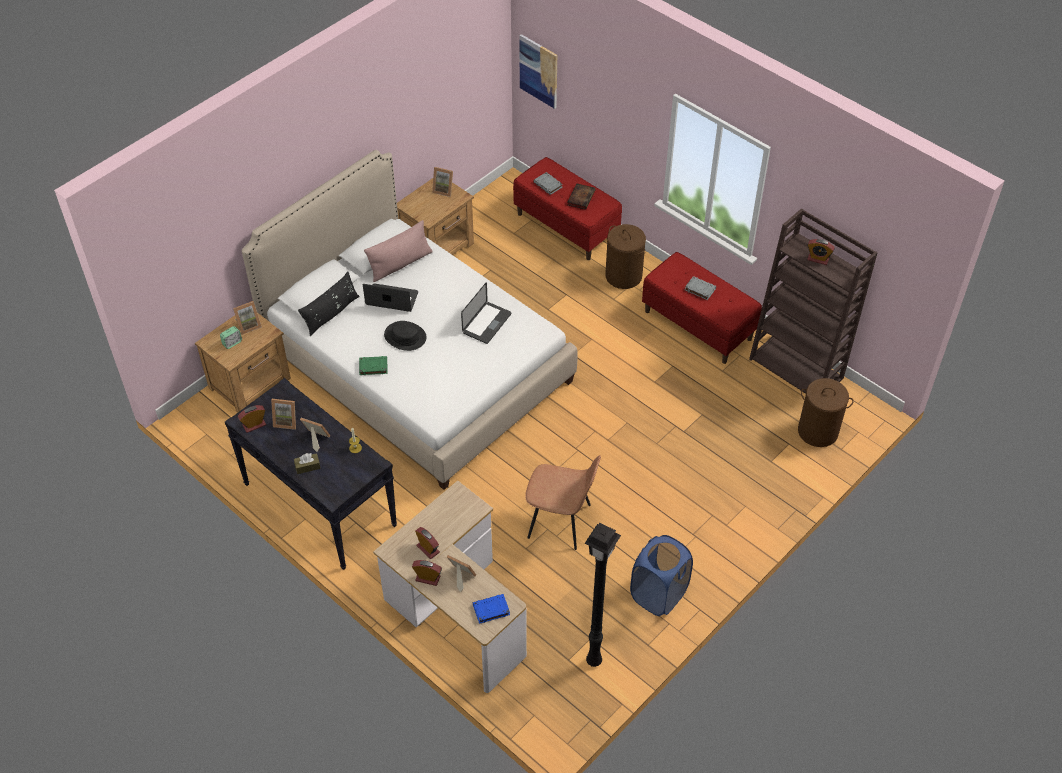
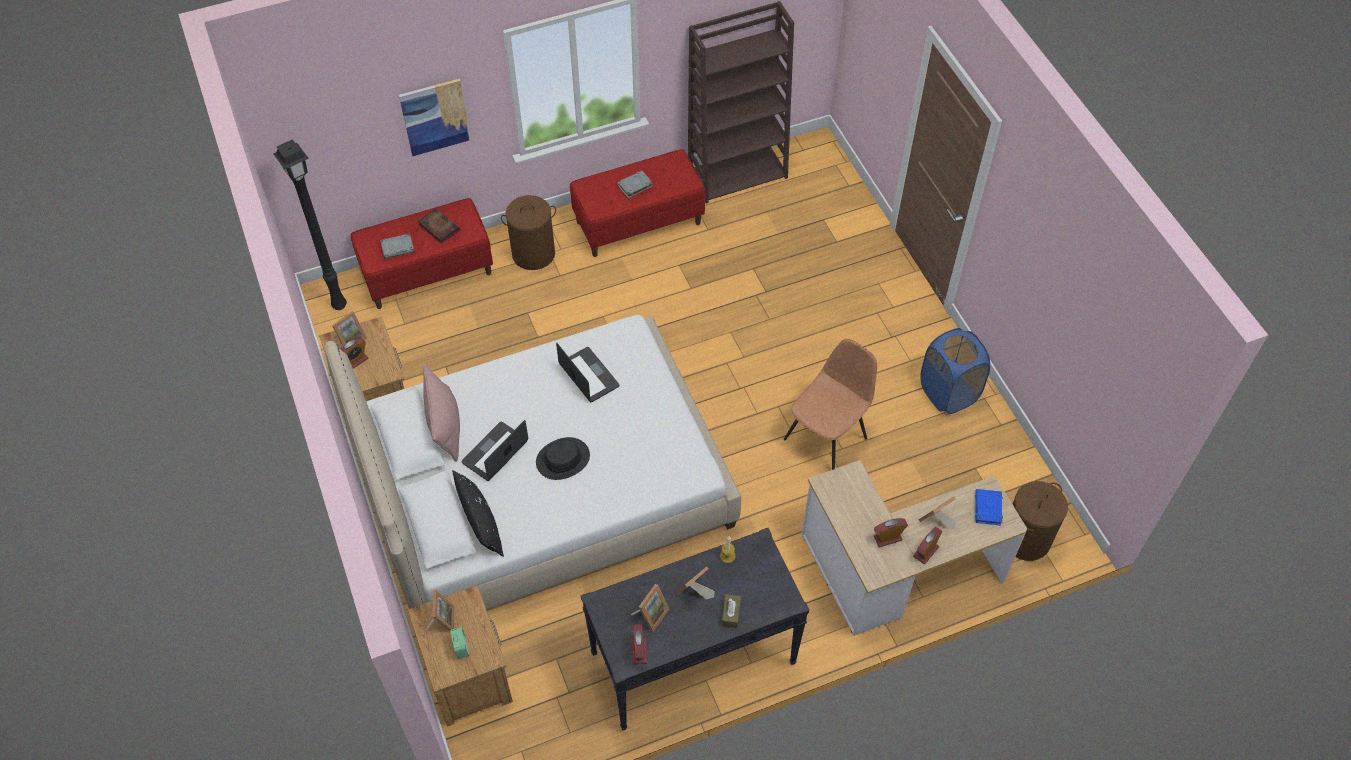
camera: 65 degrees left, 5 degrees up
(373, 367) = (590, 507): green book -> none
(539, 71) = (305, 149): picture -> picture (435, 116)
(595, 661) = (1002, 474): black floor lamp -> black floor lamp (340, 304)
(817, 431) = (820, 193): brown laundry basket -> brown laundry basket (1025, 539)
(818, 259) = (735, 53): alarm clock -> alarm clock (355, 361)

